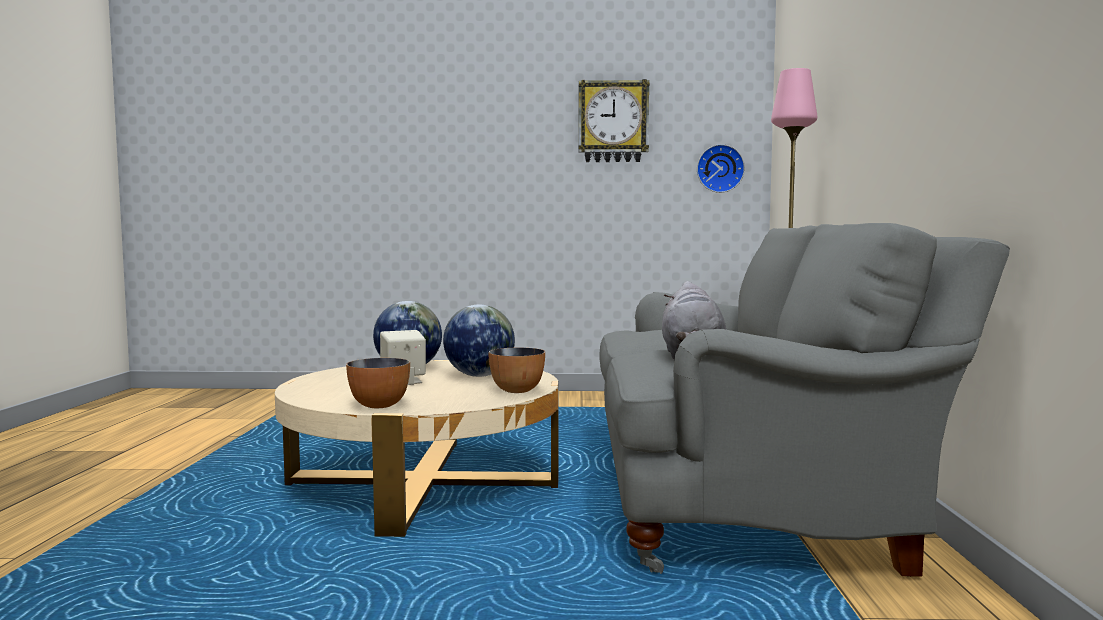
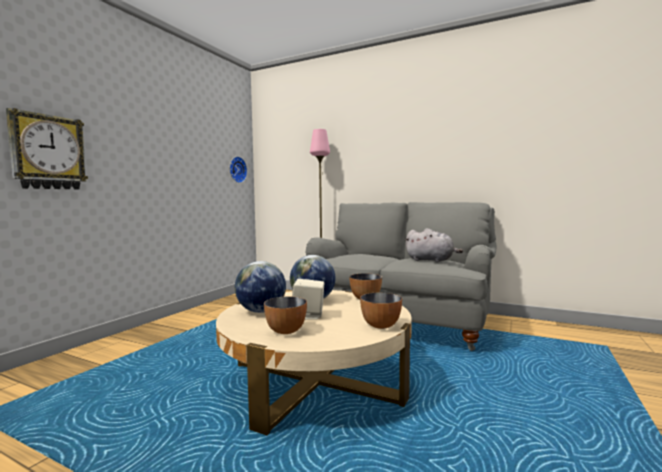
camera: 65 degrees left, 0 degrees up
(337, 382) = (286, 331): none -> bowl
(613, 122) = (189, 135): wall clock -> wall clock (48, 152)

